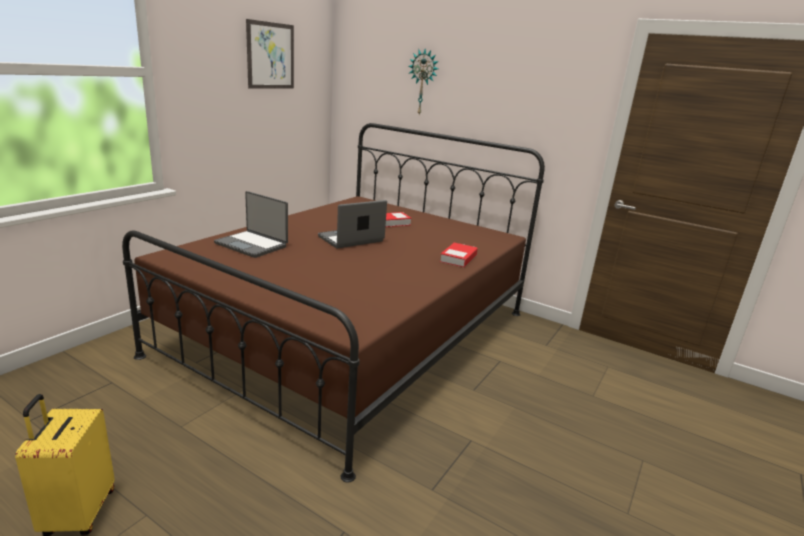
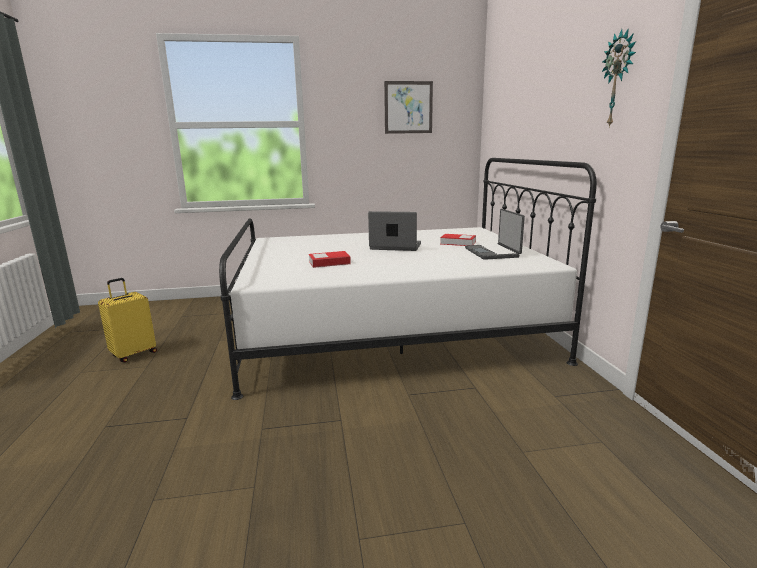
camera: 50 degrees right, 5 degrees down
(252, 245) = (324, 241): laptop -> laptop (493, 252)
(352, 332) = (390, 330): brown bed -> white bed
(423, 82) = (525, 111): wall clock -> wall clock (618, 79)
(458, 258) = (448, 268): book -> book (329, 263)

